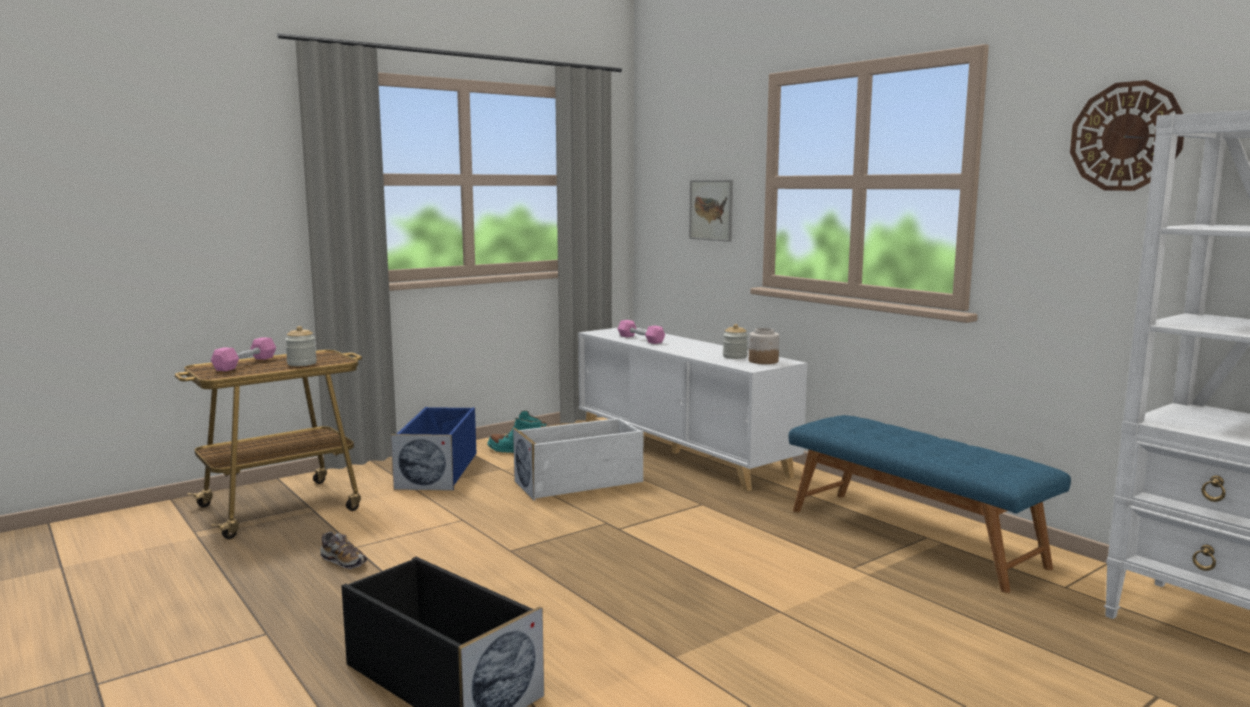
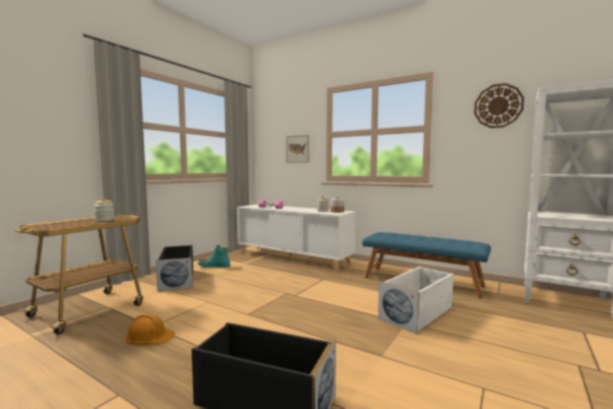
camera: 20 degrees left, 5 degrees down
(245, 363) = (65, 222): pink dumbbell -> none
(343, 561) = (149, 335): shoe -> orange hard hat
(438, 470) = (177, 279): blue storage box -> black storage box
(579, 482) = (257, 276): white storage box -> white storage box (417, 313)

